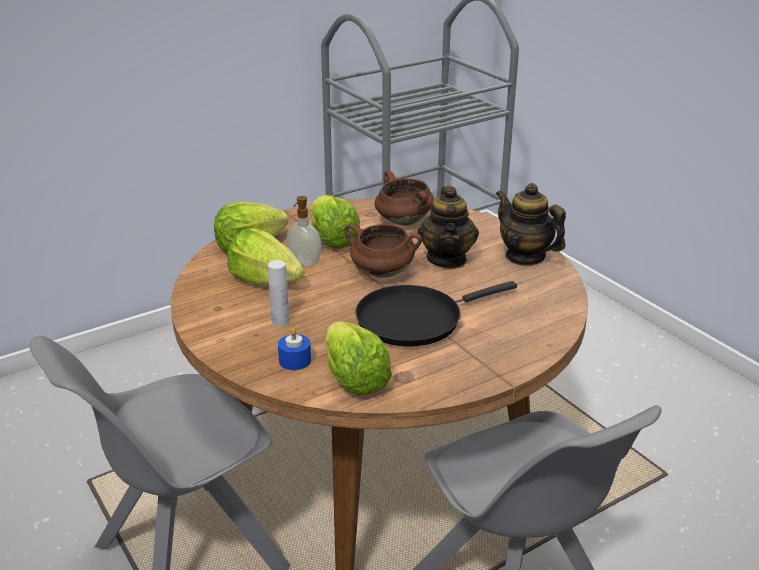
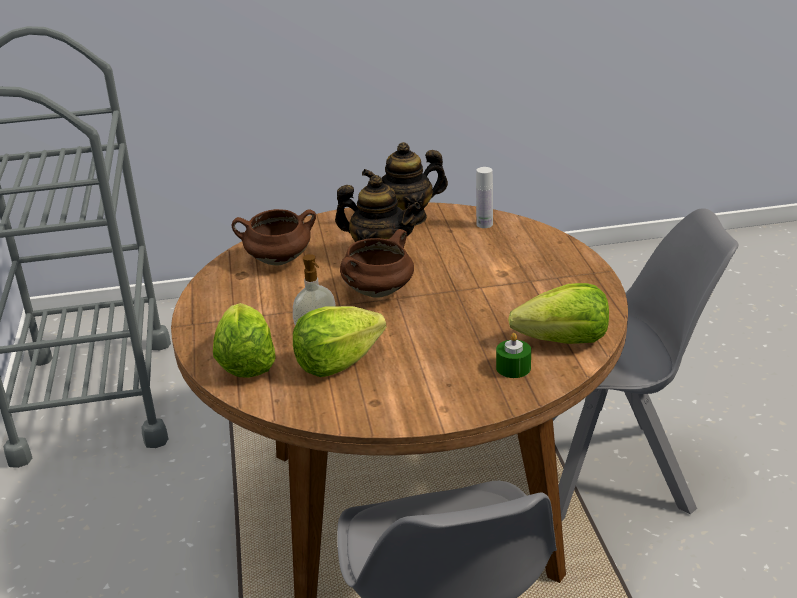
camera: 65 degrees left, 0 degrees up
(280, 321) = (431, 365): white bottle -> white bottle (484, 224)
(295, 360) = (513, 368): blue candle -> green candle
(332, 240) = (280, 307): lettuce -> none
(415, 319) = (479, 292): black frying pan -> none

